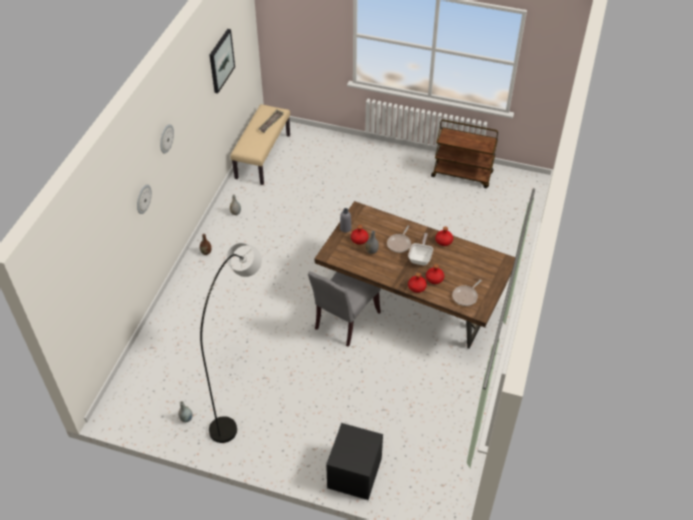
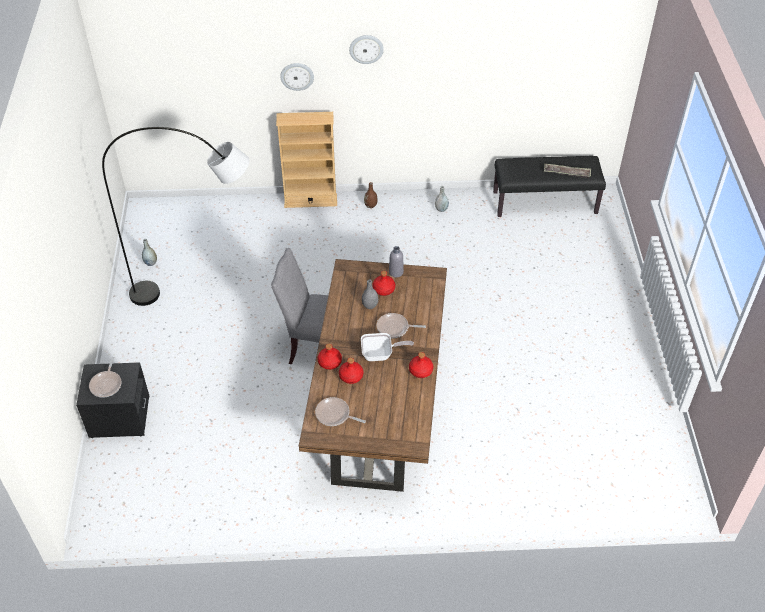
camera: 70 degrees right, 0 degrees up
(177, 288) = (310, 201): none -> beige bookcase
(221, 60) = (526, 48): picture -> none
(262, 156) = (545, 202): beige bench -> black bench
(355, 450) = (106, 384): none -> frying pan
(462, 175) = (641, 406): brown cart -> none

